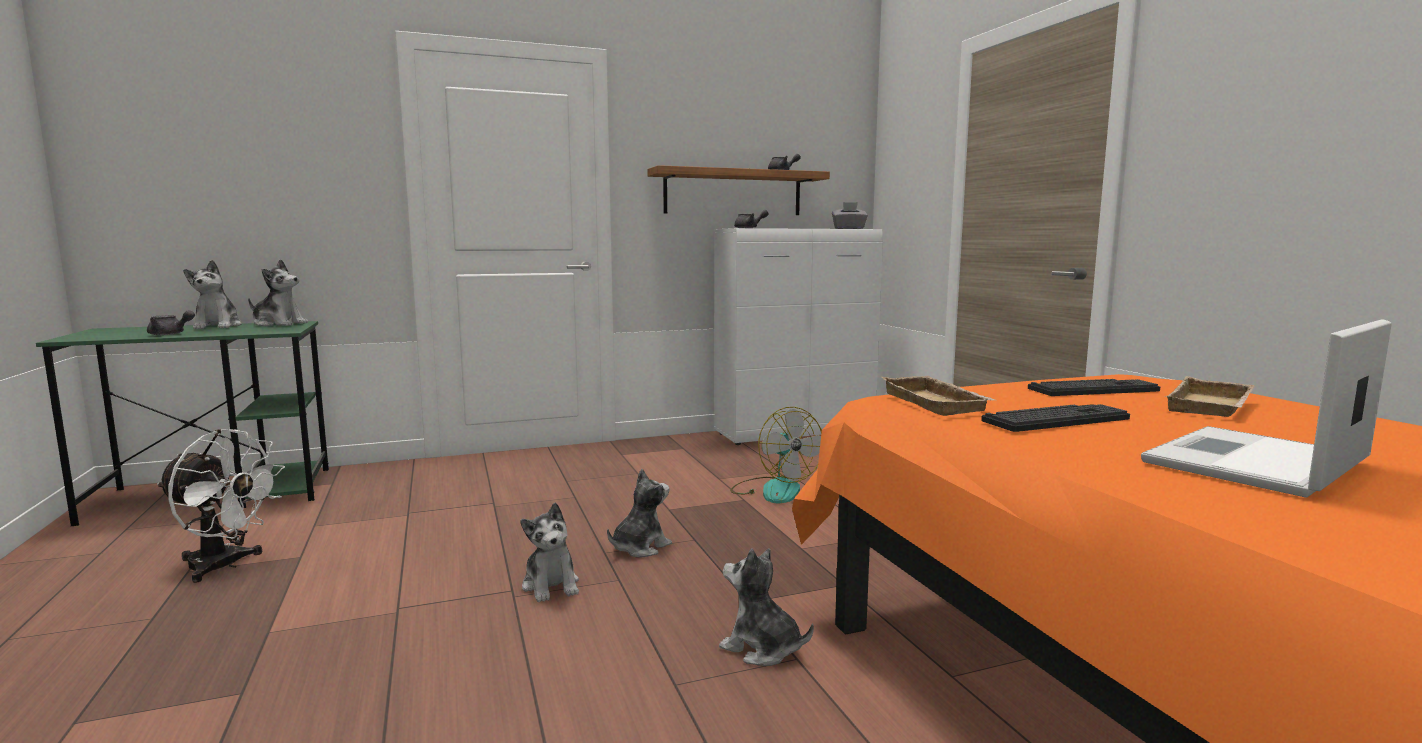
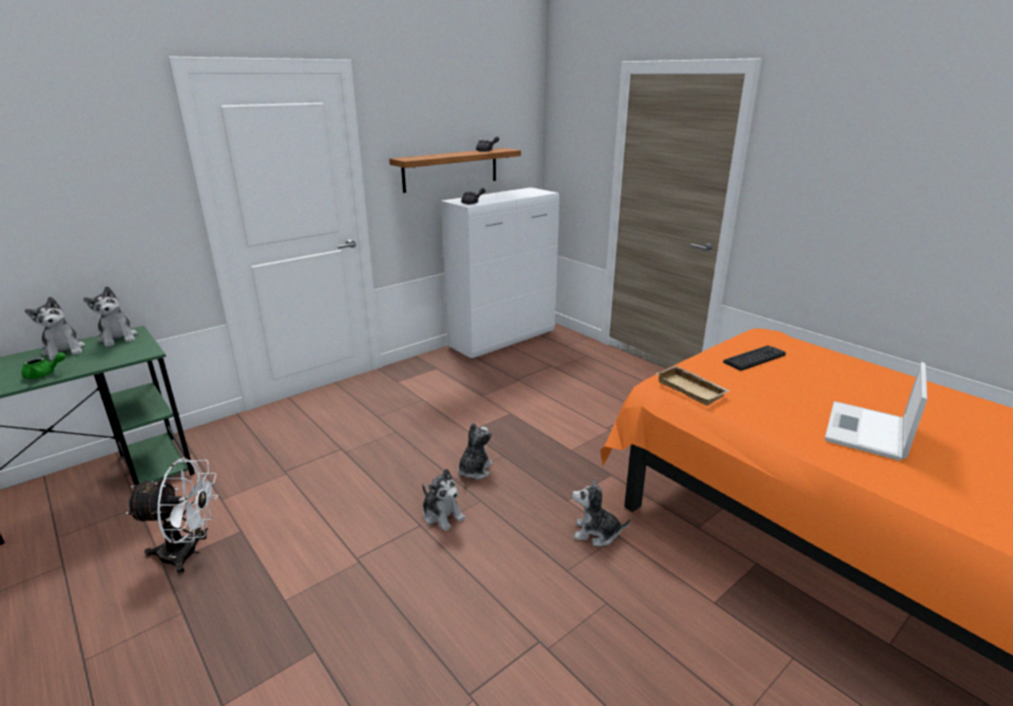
camera: 20 degrees left, 15 degrees up
(170, 334) = (44, 374): grey teapot -> green teapot
(279, 324) = (118, 338): plush toy -> plush toy turned 60 degrees clockwise
(774, 489) = (523, 400): fan -> none
(849, 228) = (535, 193): grey tissue box -> none
(1055, 420) = (762, 401): keyboard -> none
(1213, 407) = (818, 371): beige tray -> none

